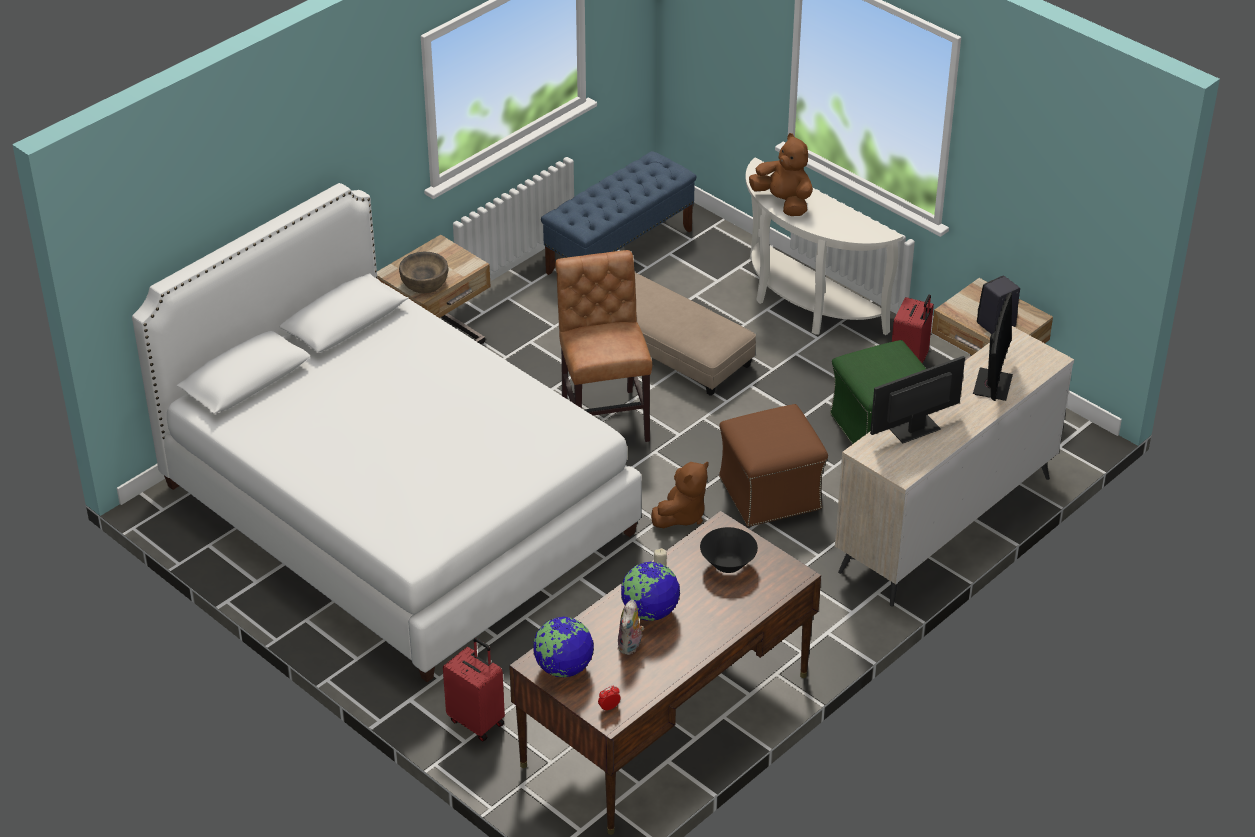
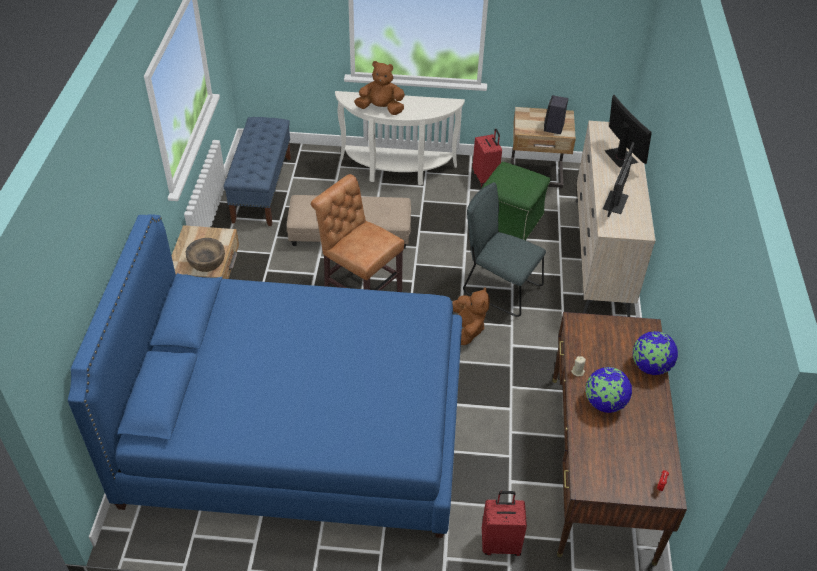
camera: 40 degrees left, 5 degrees up
(398, 509) = (298, 427): white bed -> blue bed
(563, 668) = (603, 477): globe -> globe (650, 367)
(630, 646) = (621, 434): plush toy -> none
(728, 564) = (607, 343): black bowl -> none
(771, 493) = (499, 288): brown ottoman -> grey chair

